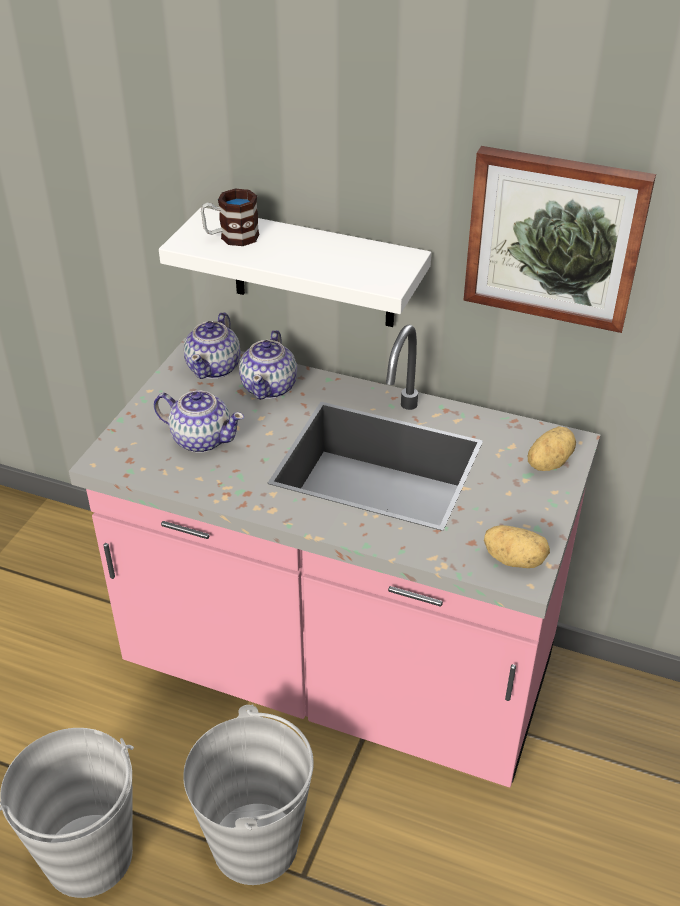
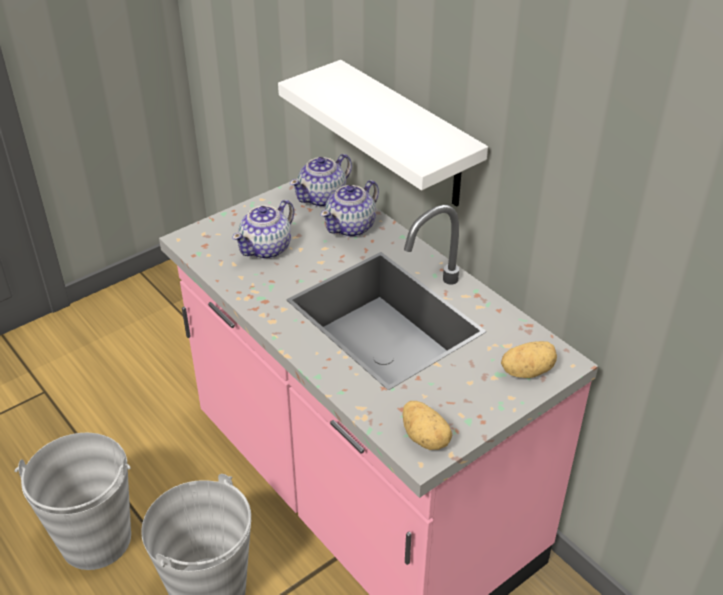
camera: 30 degrees right, 0 degrees up
(201, 439) = (267, 248): teapot -> teapot turned 75 degrees clockwise
(231, 237) = (338, 89): mug -> none
(555, 237) = (579, 162): picture -> none

